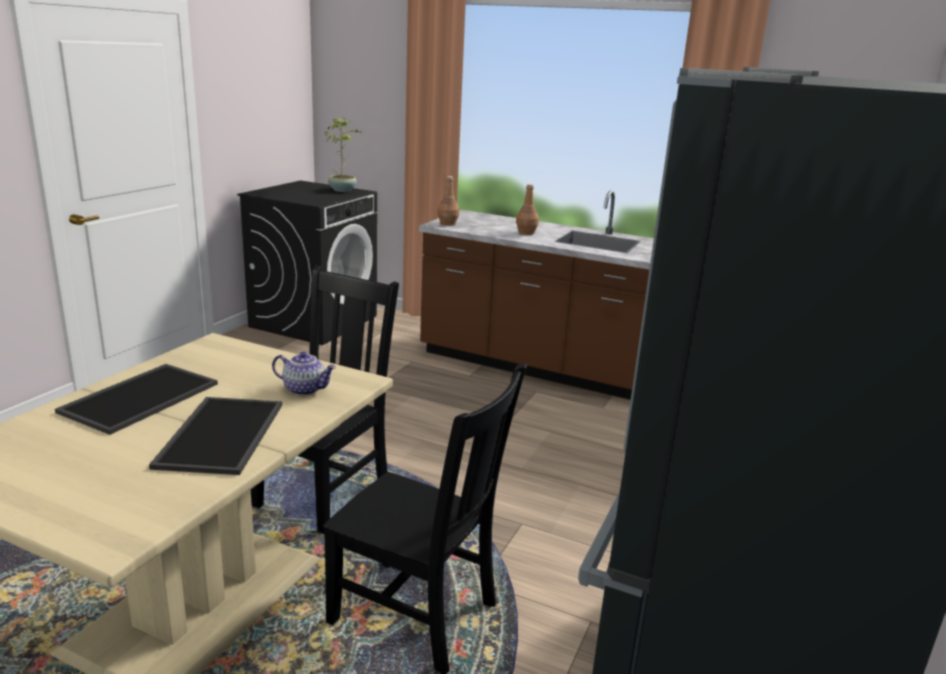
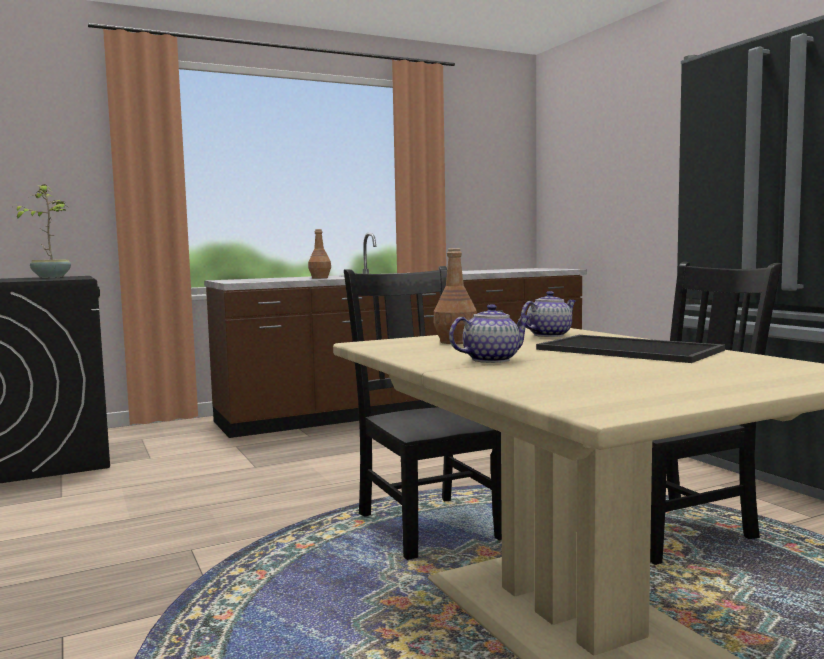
camera: 50 degrees left, 15 degrees down
(140, 397) = (491, 360): tray -> teapot
(448, 223) = (241, 281): brown bottle -> brown bottle (455, 342)

